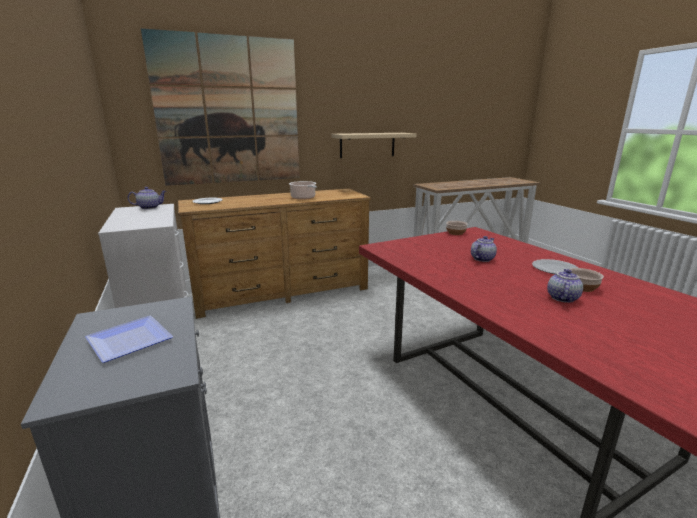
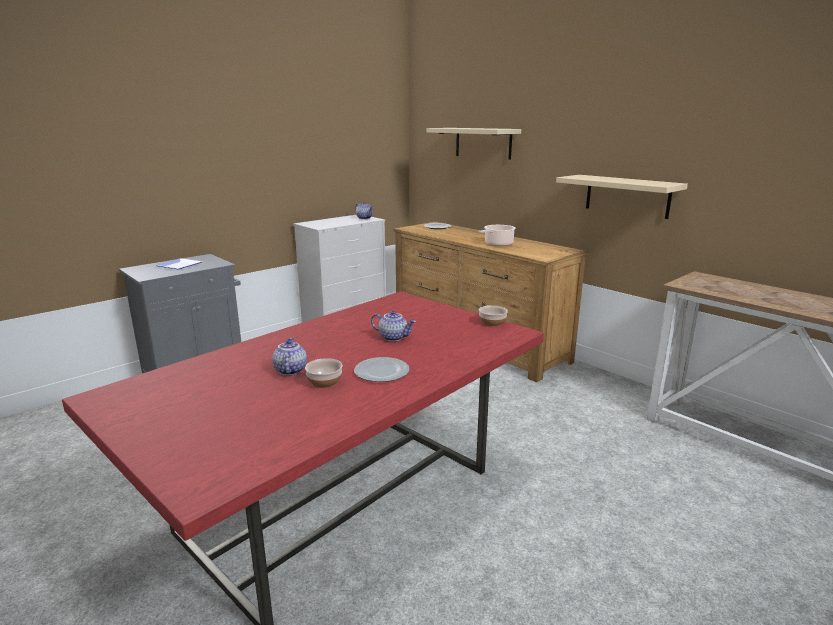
camera: 70 degrees right, 0 degrees up
(229, 112) = (483, 143): picture -> beige shelf
(561, 298) = (289, 370): teapot -> teapot turned 105 degrees counterclockwise

